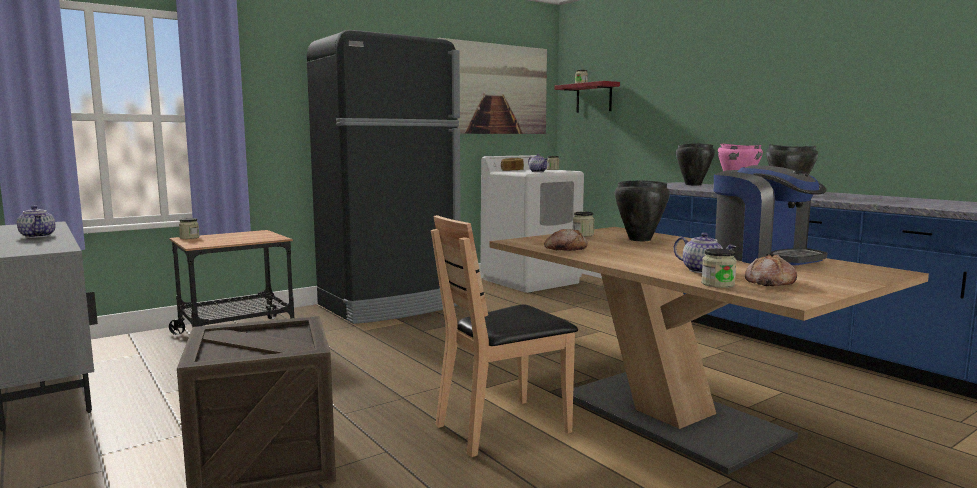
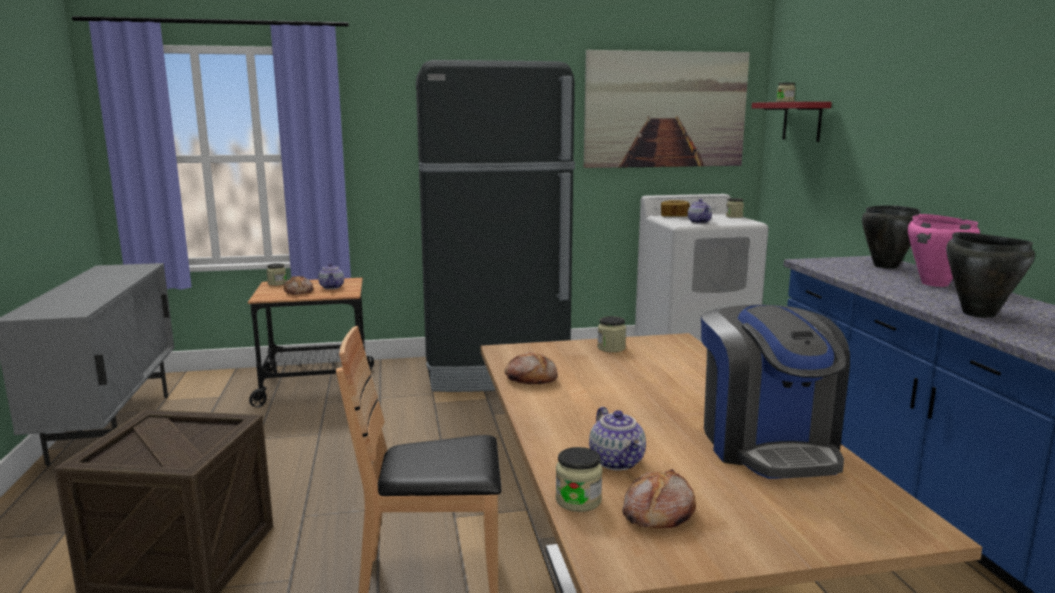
camera: 25 degrees right, 5 degrees up
(38, 236) = (100, 287): teapot -> teapot (332, 287)
(226, 240) = (299, 292): none -> bread
(639, 239) = (665, 370): black cooking pot -> none

